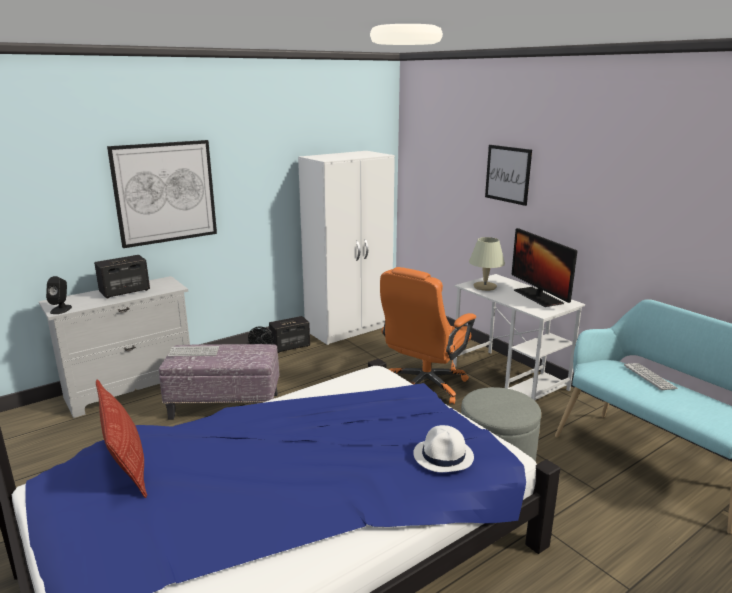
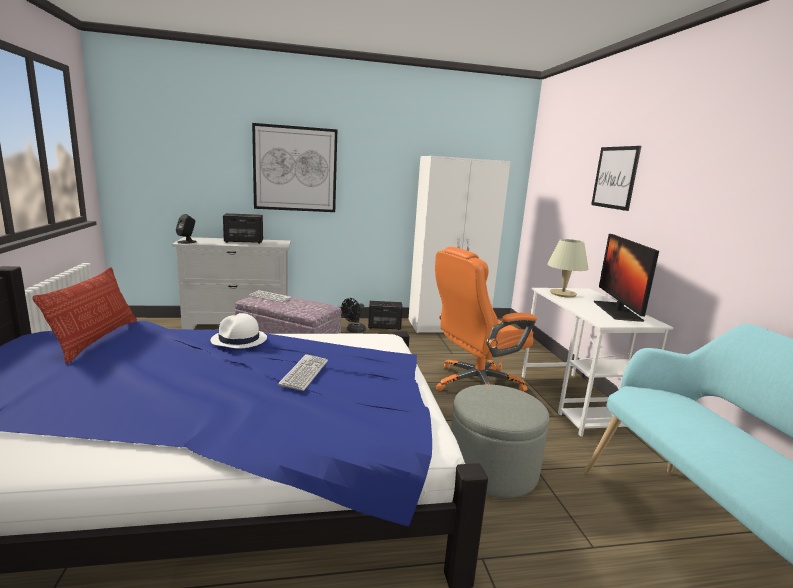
camera: 25 degrees right, 5 degrees down
(443, 456) = (347, 415): white hat -> white hat (239, 340)
(649, 377) = (719, 423): keyboard -> keyboard (304, 373)

